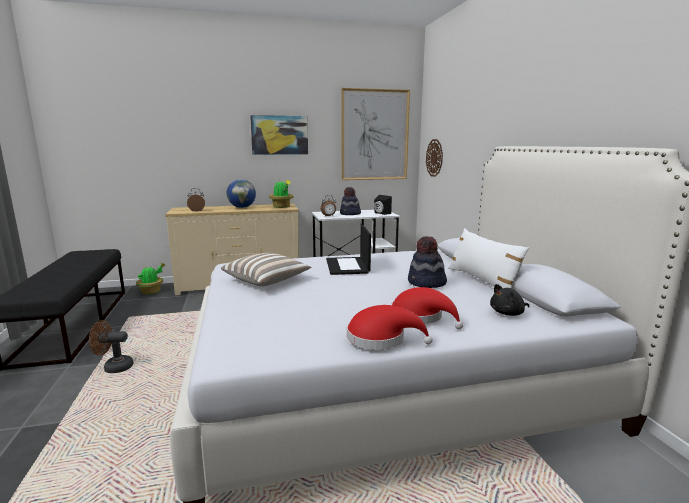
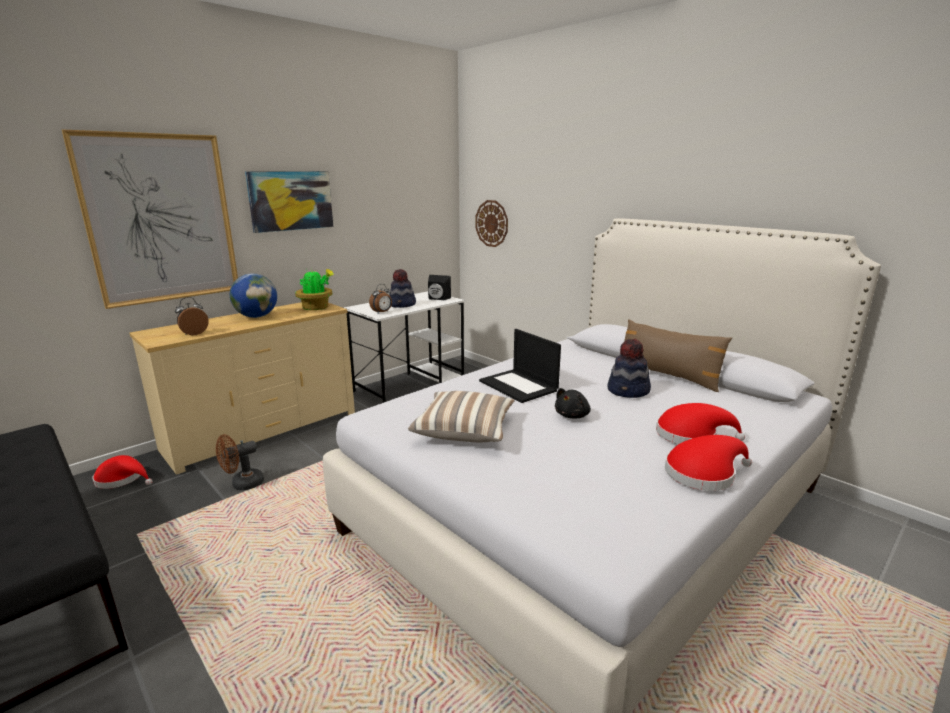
camera: 30 degrees left, 5 degrees up
(114, 367) = (222, 625): brown fan -> brown fan (242, 484)
(152, 291) = (122, 479): potted plant -> red hat
(375, 135) = (411, 195): picture -> picture (161, 219)
(482, 281) = (667, 376): white pillow -> brown pillow
(508, 313) = (744, 410): black plush toy -> black plush toy (573, 415)

